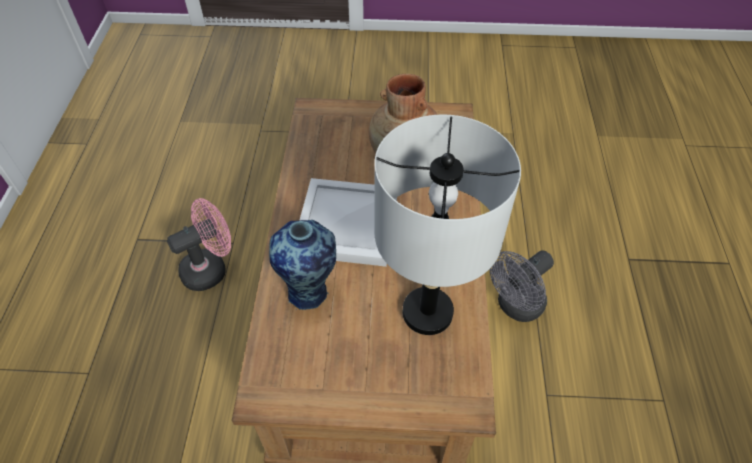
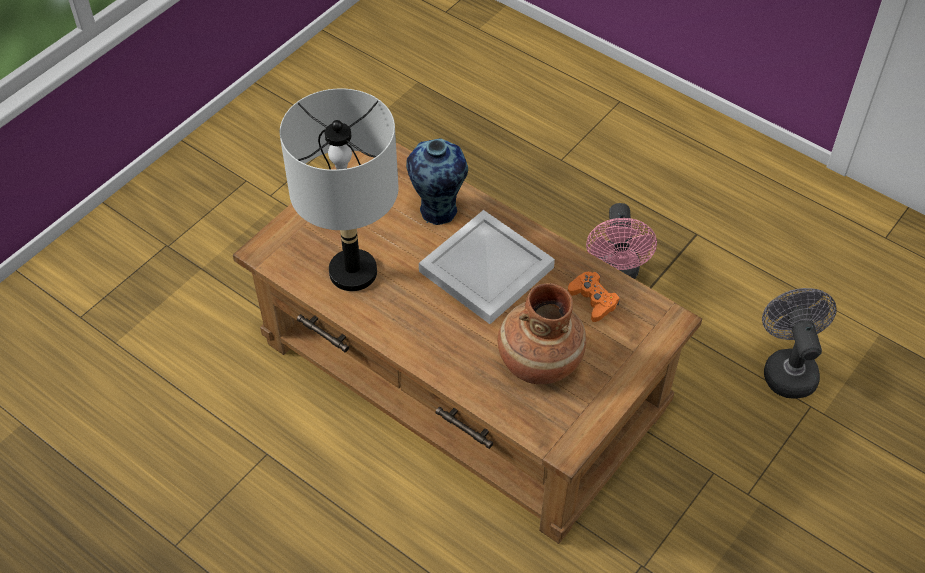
camera: 125 degrees right, 0 degrees up
(325, 152) = (593, 300): none -> orange game controller
(515, 307) = (366, 497): grey fan -> grey fan (787, 368)

